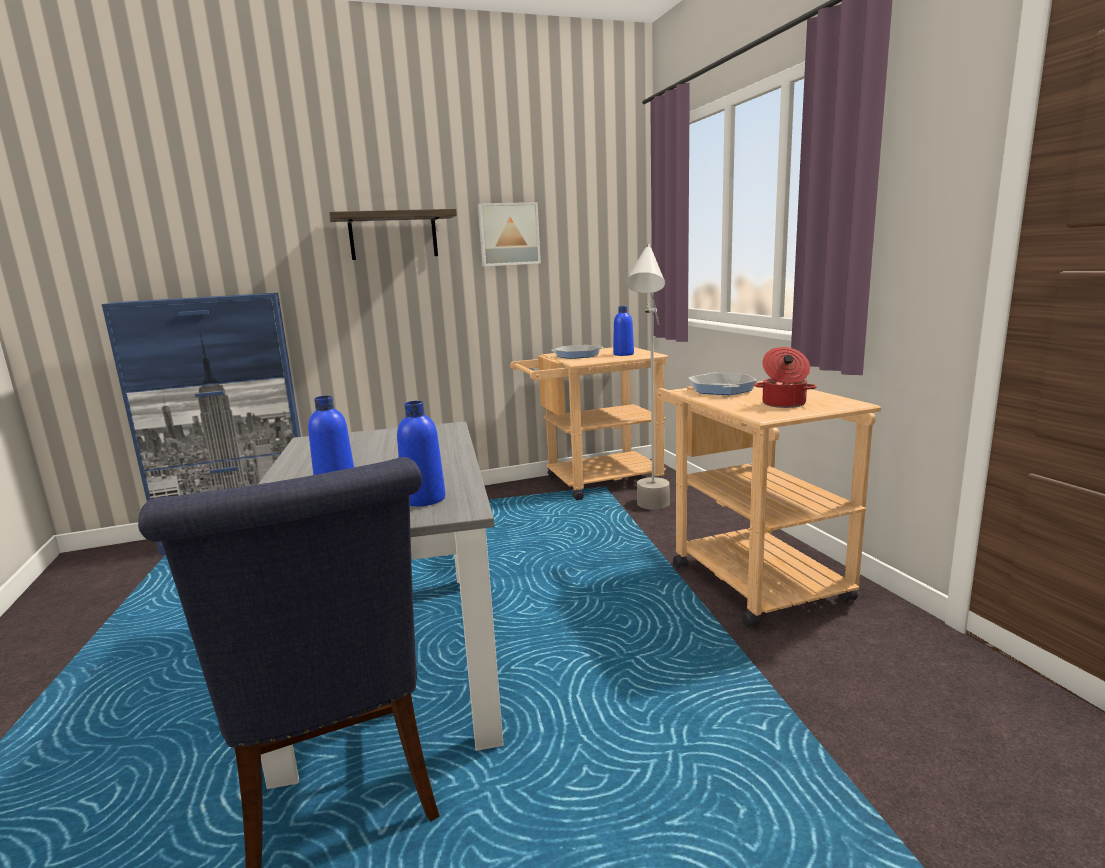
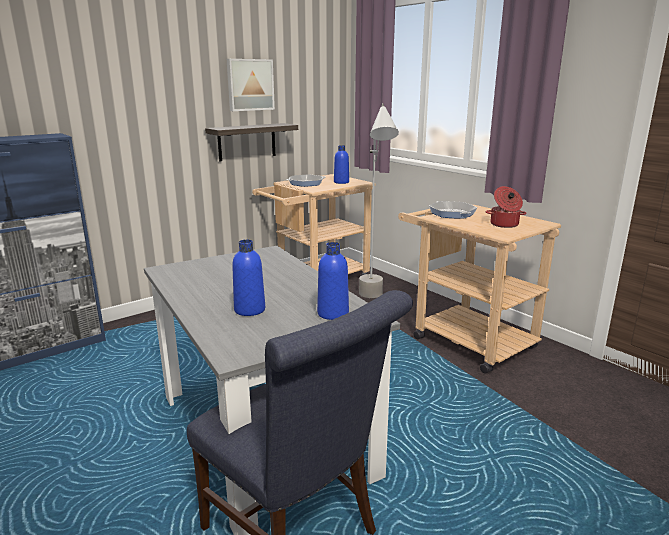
camera: 20 degrees left, 5 degrees up
(393, 235) = (159, 83): shelf -> shelf (247, 142)

